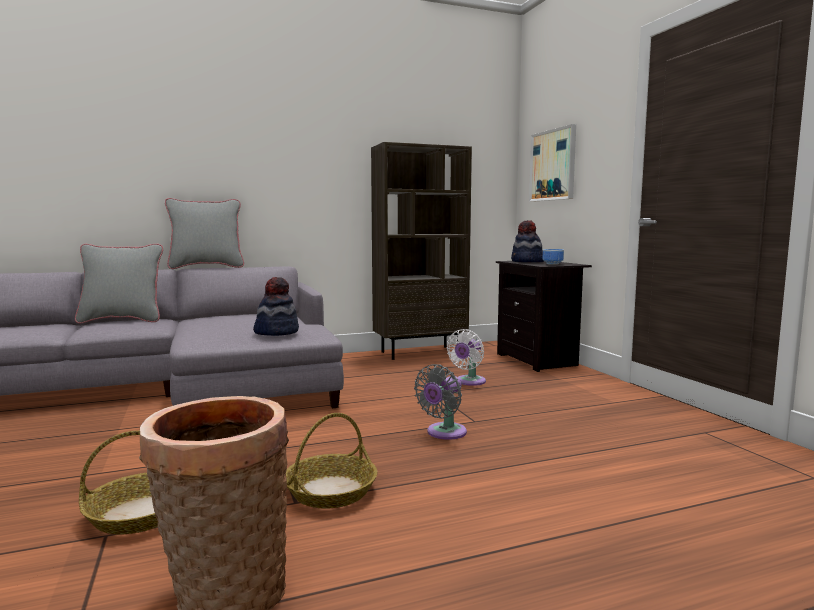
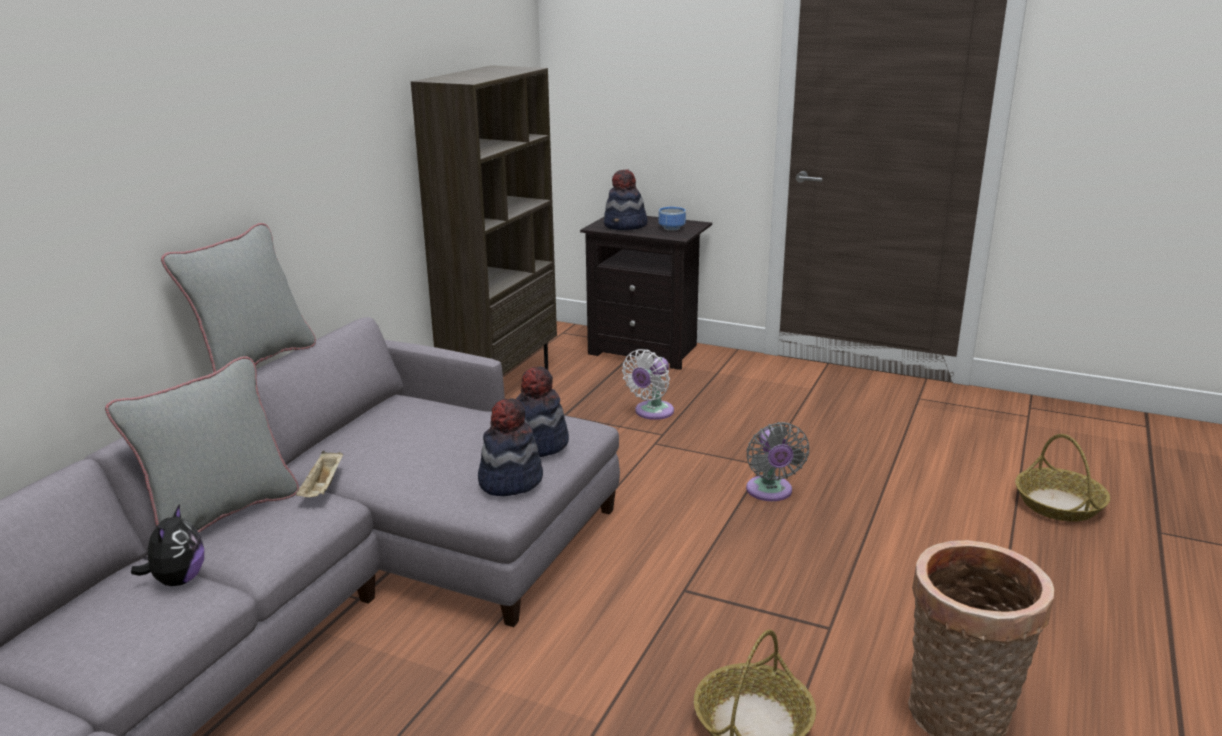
camera: 45 degrees left, 15 degrees up
(57, 328) = (178, 580): none -> plush toy
(168, 322) = (323, 488): none -> beige tray
(224, 337) = (510, 480): none -> hat
(330, 491) = (828, 602): basket -> basket (1059, 504)
(469, 382) = (651, 412): white fan -> white fan turned 45 degrees clockwise
(553, 165) = (626, 82): picture -> none

